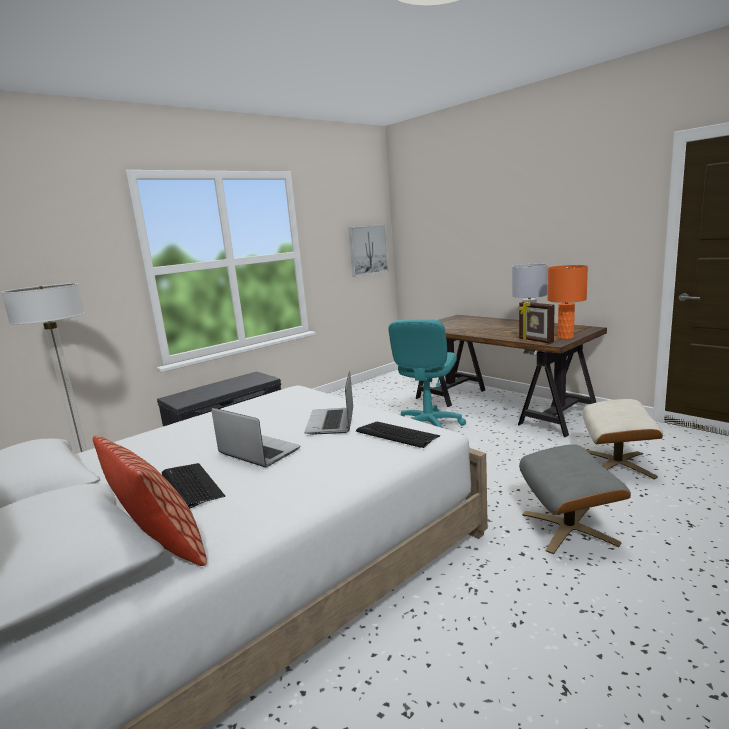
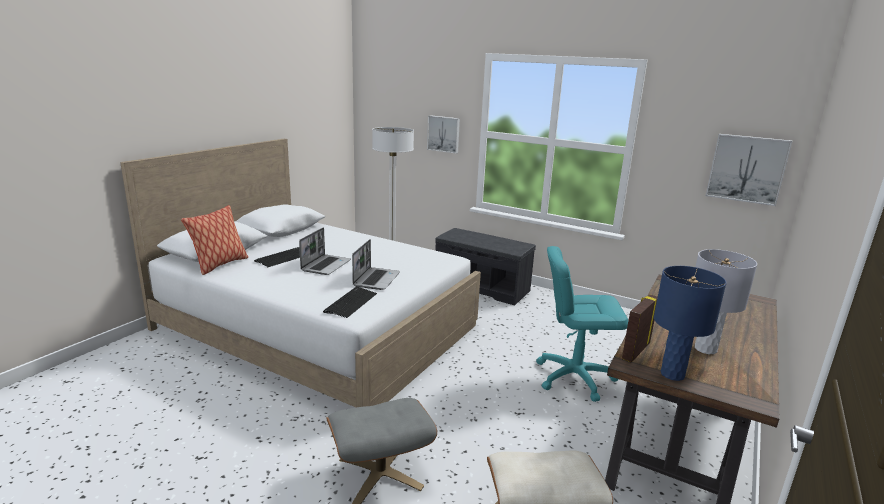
camera: 70 degrees right, 5 degrees up
(88, 285) = (444, 134): none -> picture
(331, 422) = (376, 279): laptop -> laptop turned 120 degrees clockwise
(565, 337) = (672, 374): orange table lamp -> blue table lamp

